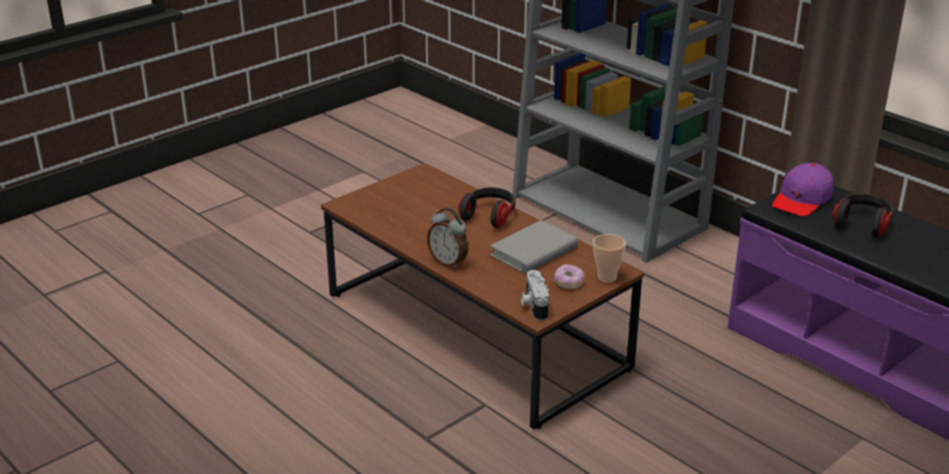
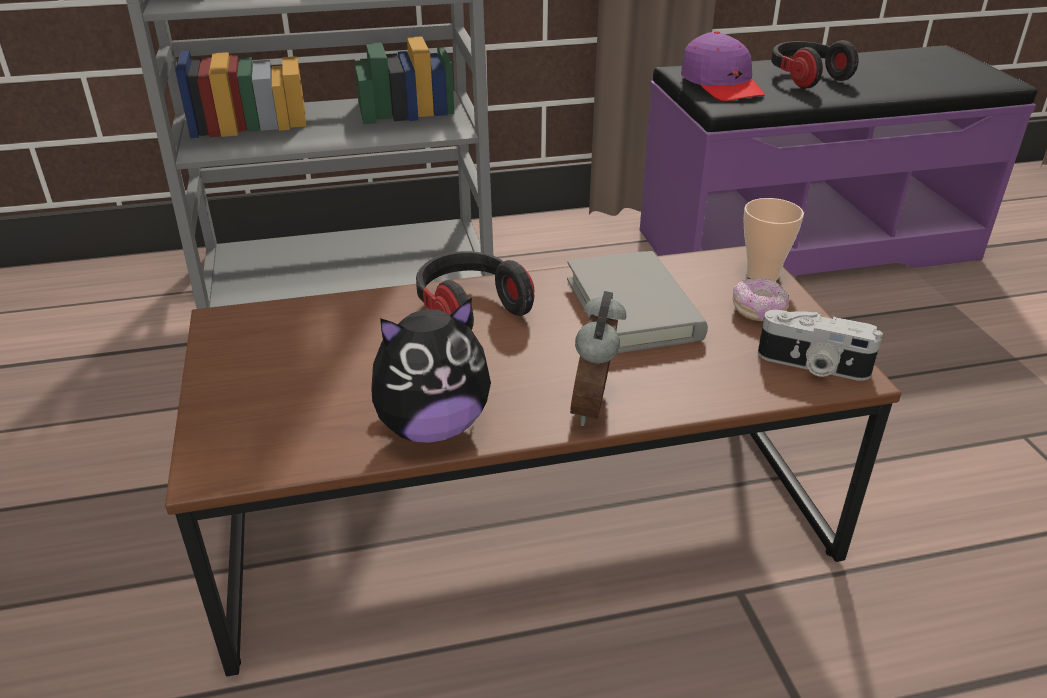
camera: 60 degrees left, 5 degrees up
(403, 234) = (432, 427): none -> plush toy
(448, 262) = (595, 407): alarm clock -> alarm clock turned 120 degrees clockwise

